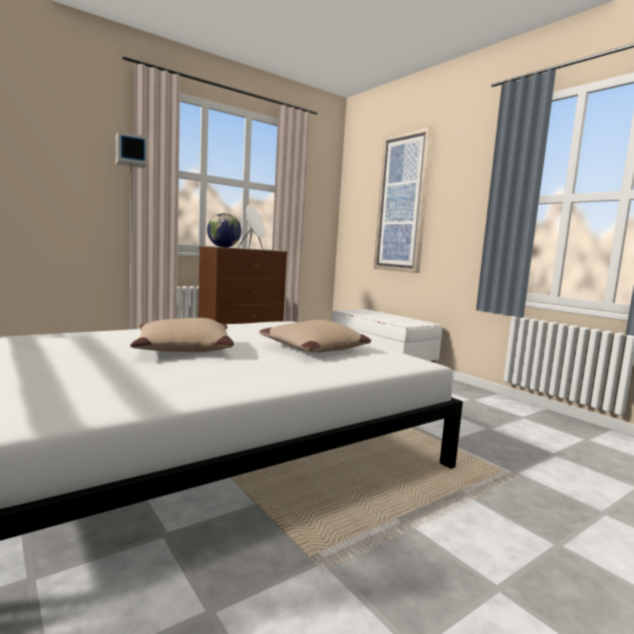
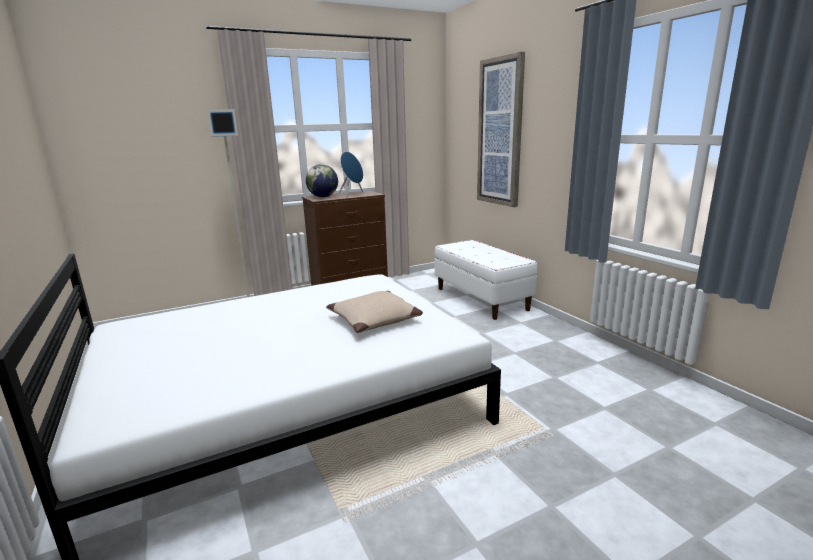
camera: 10 degrees right, 10 degrees up
(184, 349) = (260, 329): beige pillow -> none
(252, 249) = (352, 194): white speaker -> blue speaker

